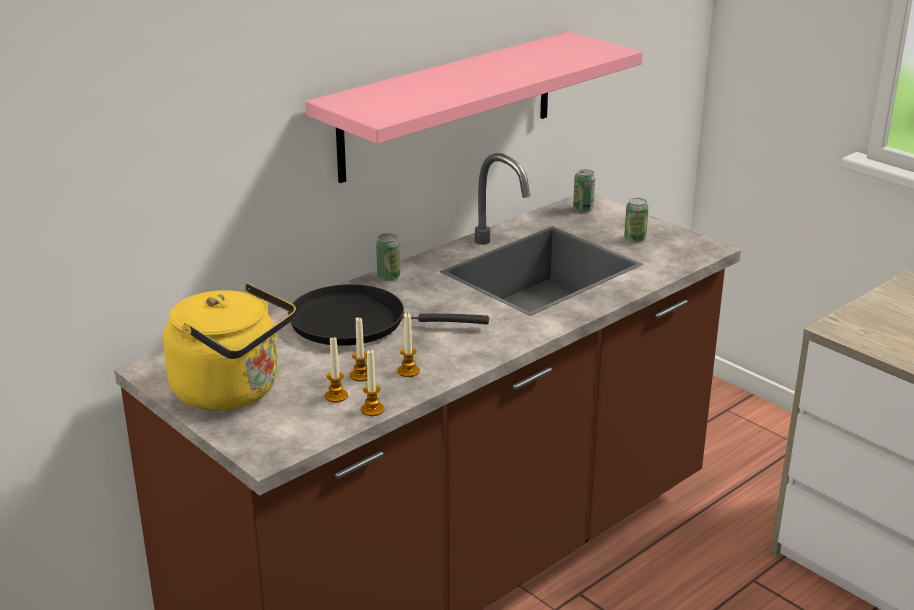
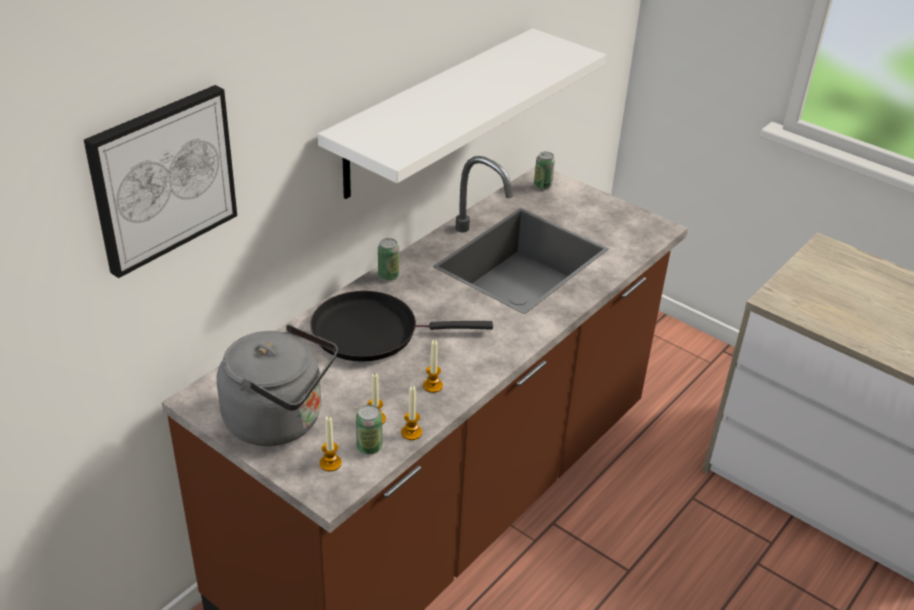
camera: 10 degrees left, 10 degrees up
(123, 115) = (162, 178): none -> picture
(233, 391) = (280, 420): yellow kettle -> grey kettle
(361, 375) = (391, 393): candle -> candle (330, 463)
(448, 105) = (434, 112): pink shelf -> white shelf
(635, 239) = (595, 219): can -> can (369, 447)

